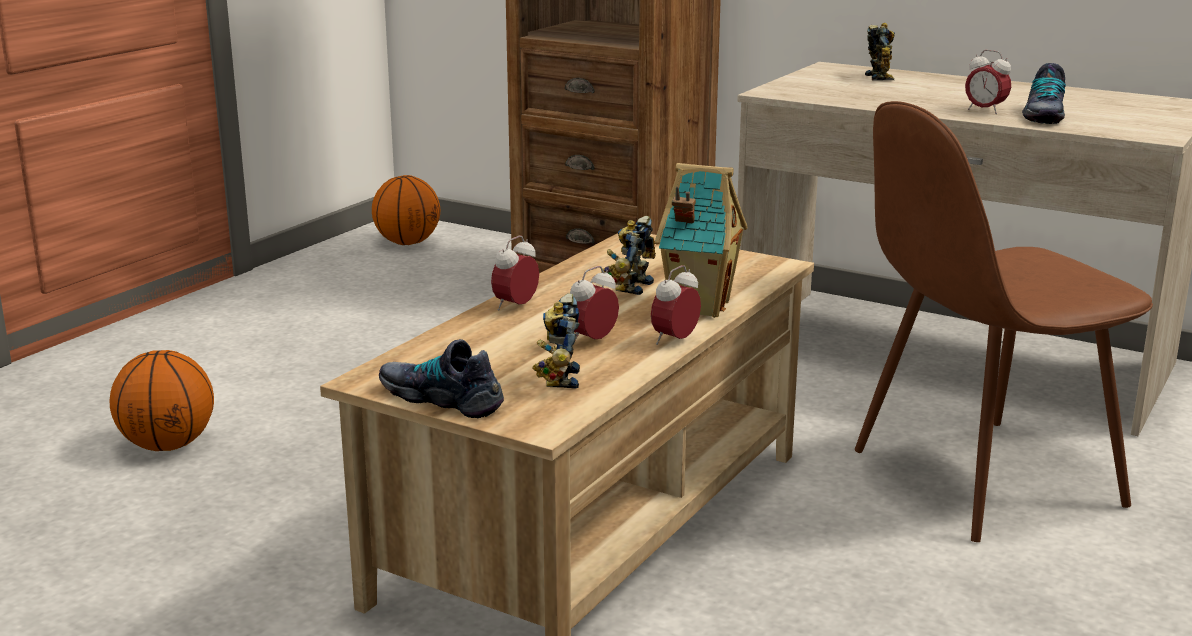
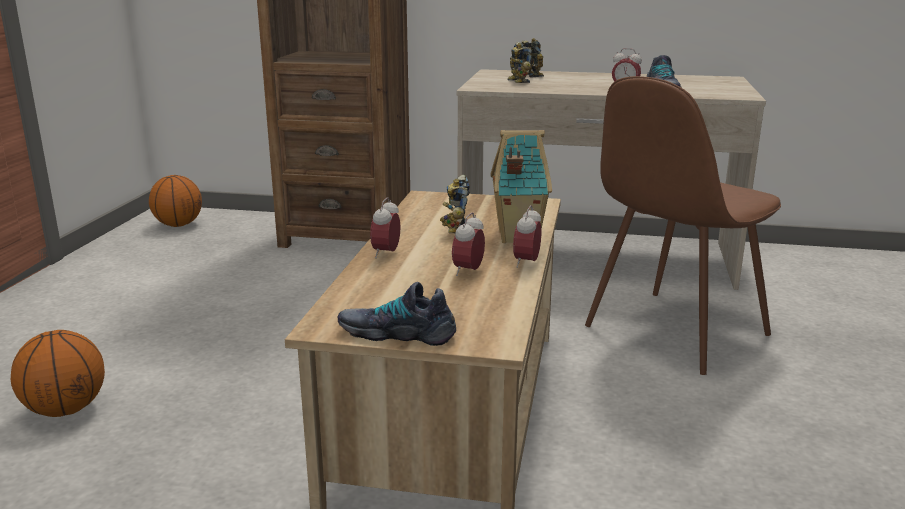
camera: 20 degrees left, 0 degrees up
(557, 379) = (471, 304): toy robot -> toy robot (516, 81)

